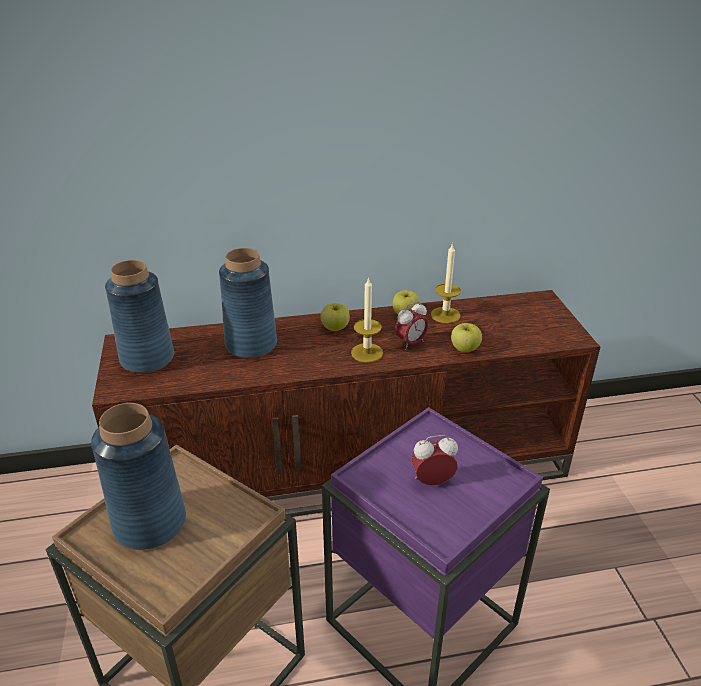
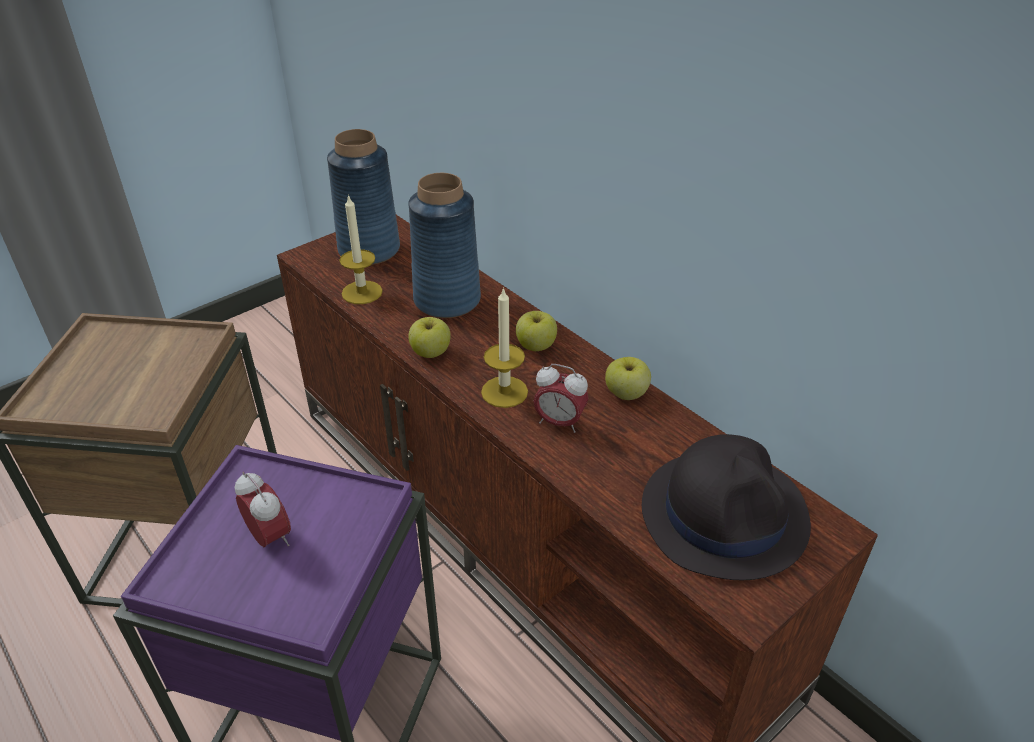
camera: 60 degrees right, 5 degrees up
(149, 523) = (121, 357): blue vase -> none
(445, 315) = (663, 432): candle -> candle (362, 292)
(464, 348) = (593, 480): apple -> apple (431, 352)
(515, 321) = (724, 514): none -> black hat

